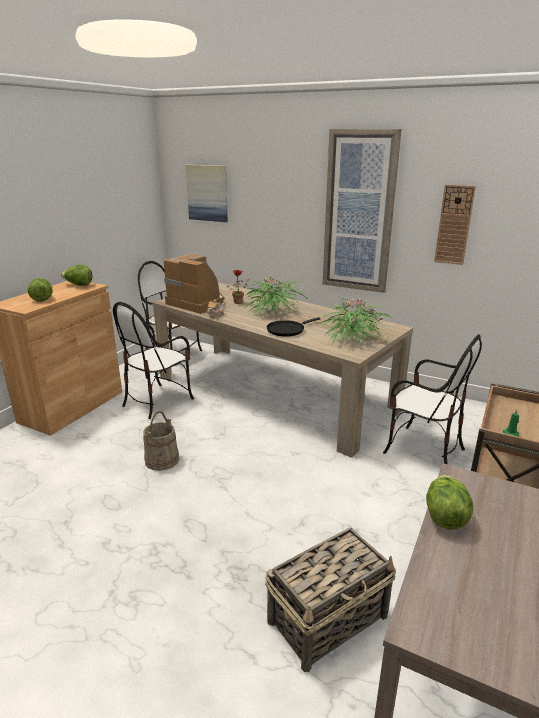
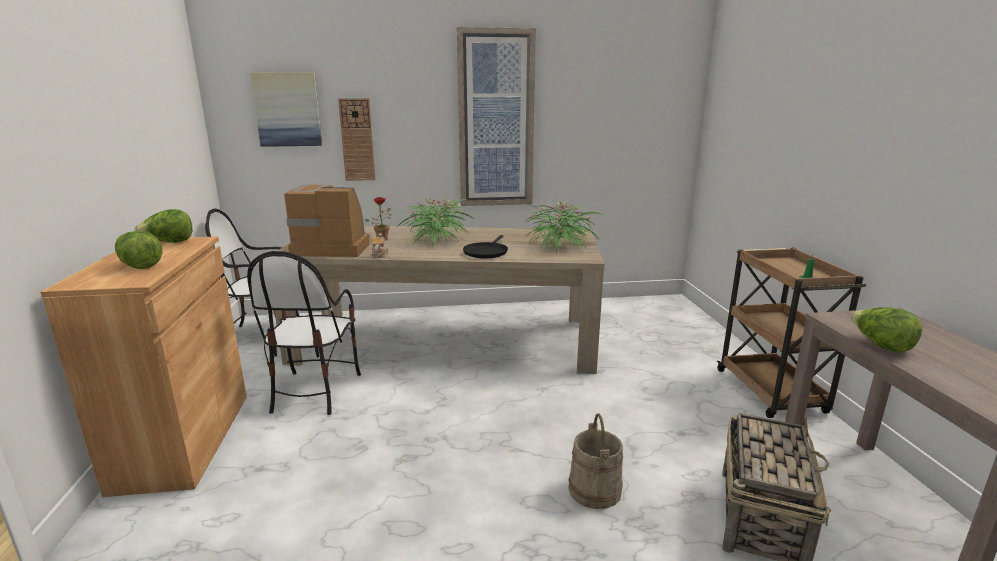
camera: 35 degrees left, 5 degrees down
(162, 460) = (407, 452): beige bucket -> beige bucket (594, 489)
(423, 449) = (641, 346): chair -> none
(454, 225) = (594, 125): wall clock -> wall clock (357, 140)

